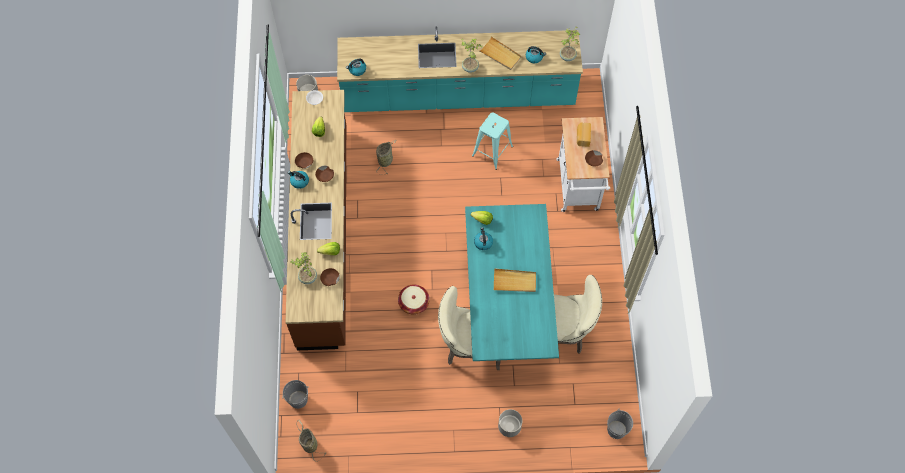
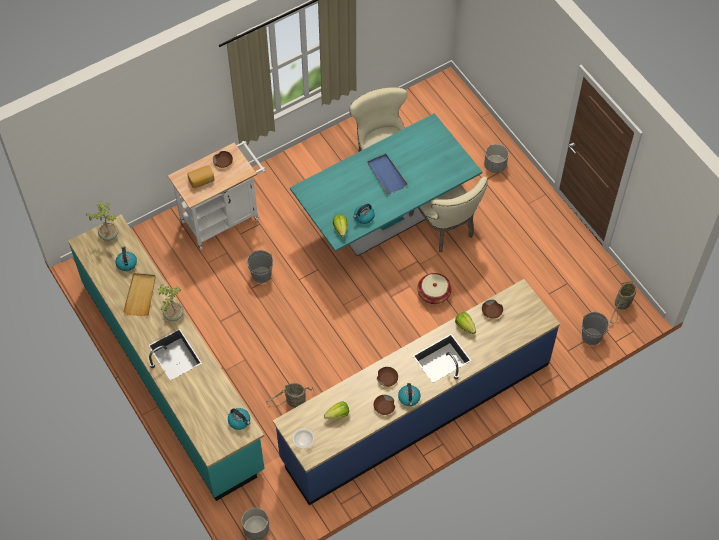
camera: 120 degrees left, 5 degrees down
(307, 278) = (504, 330): potted plant -> none
(324, 235) = (416, 410): brown counter -> blue counter
(492, 151) = (224, 310): turquoise stool -> none
(514, 281) = (386, 175): beige tray -> blue tray
(616, 430) = (443, 92): grey bucket -> grey bucket (261, 274)

